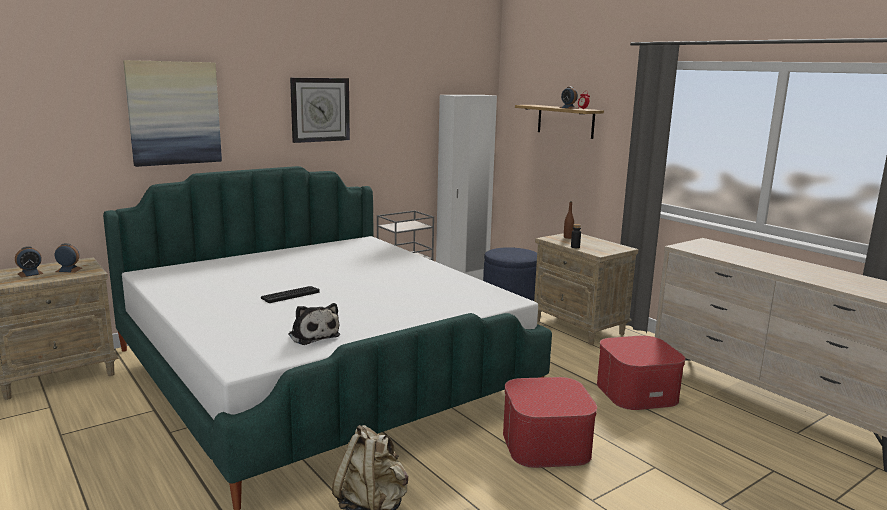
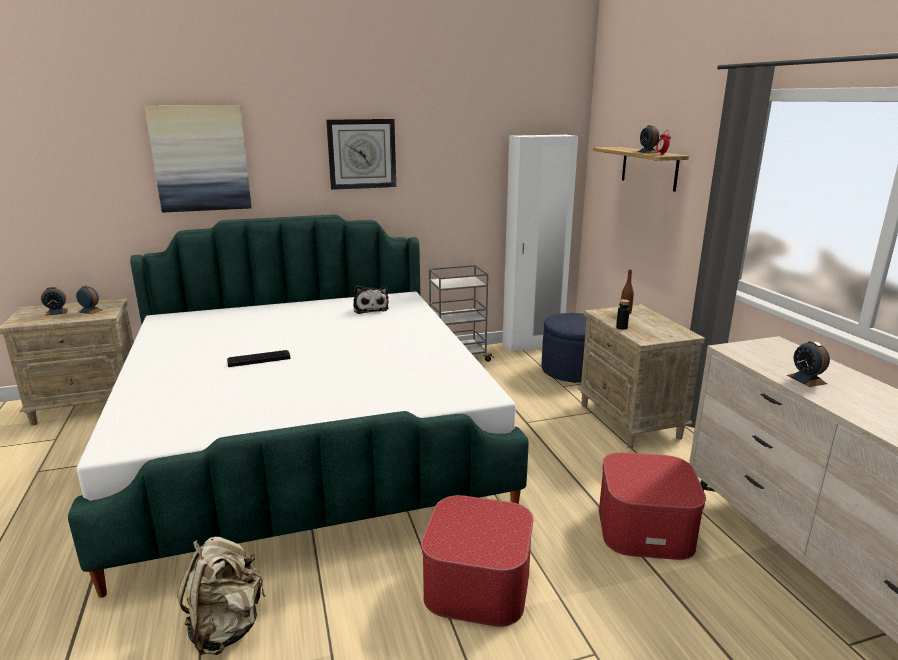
camera: 20 degrees right, 5 degrees up
(313, 335) = (224, 415): plush toy -> plush toy (370, 309)
(742, 259) = (806, 379): none -> alarm clock

